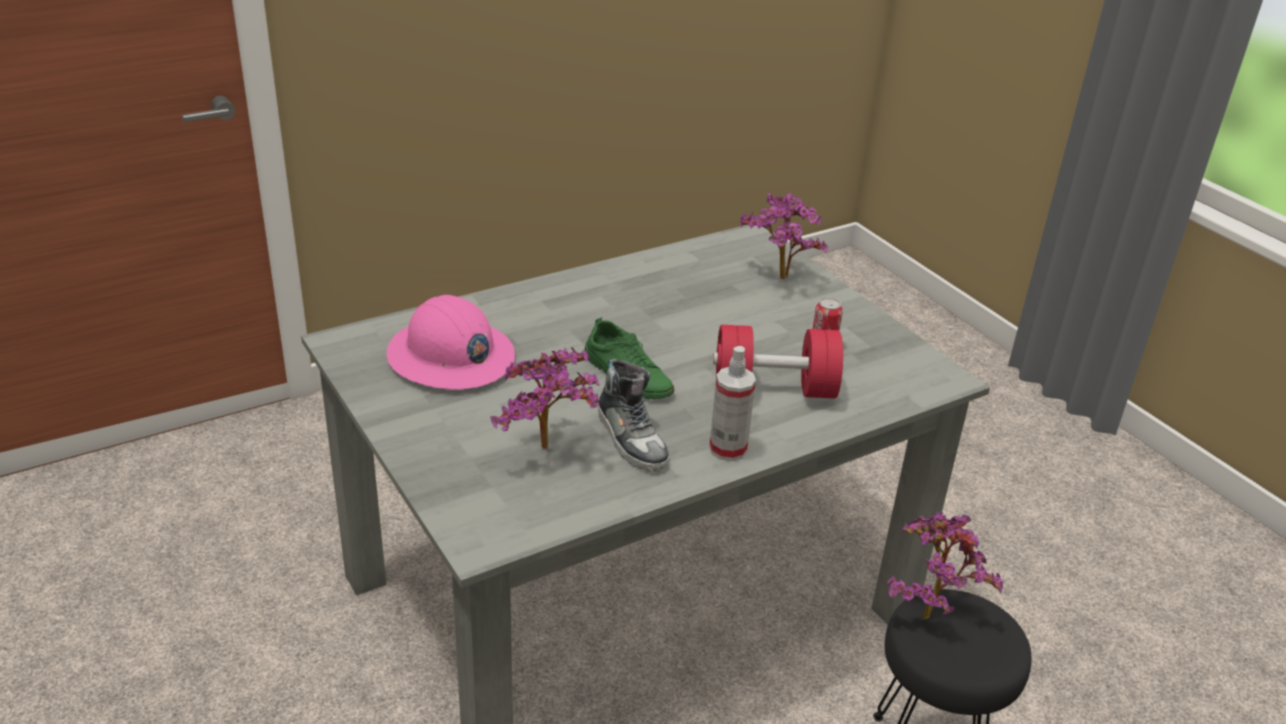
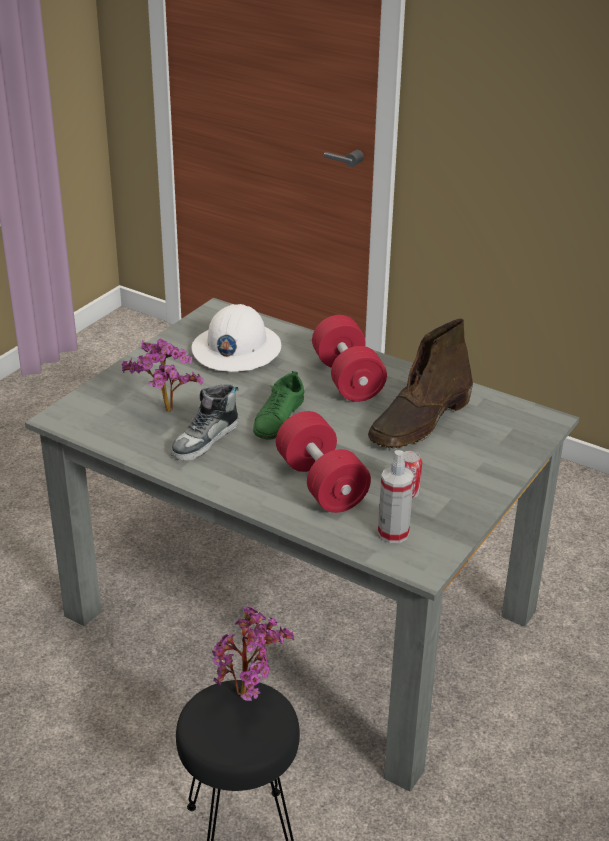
camera: 65 degrees right, 0 degrees up
(450, 358) = (236, 350): pink hard hat -> white hard hat
(585, 309) = (347, 378): none -> red dumbbell
(704, 297) = (420, 421): none -> brown boot
(728, 449) = (226, 481): spray bottle -> spray bottle (393, 533)
(779, 280) = (488, 449): potted plant -> none

